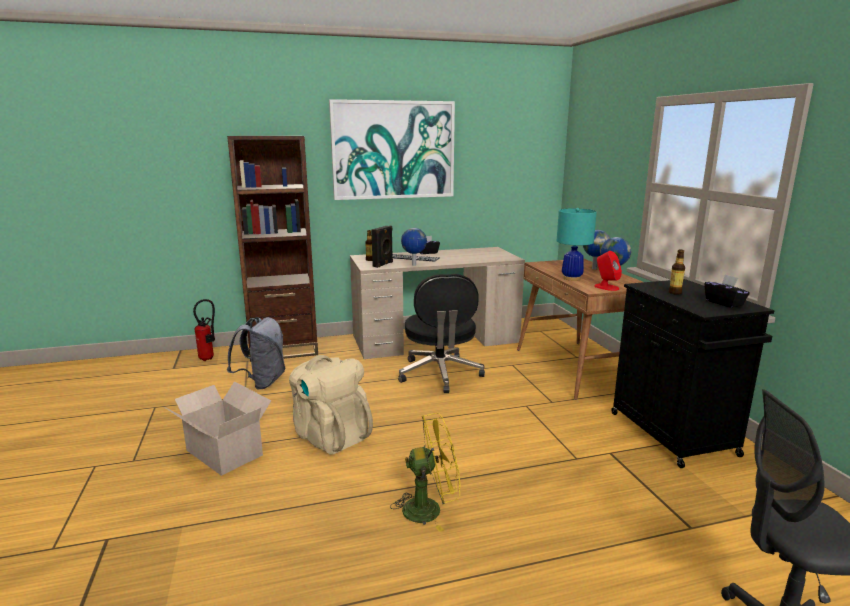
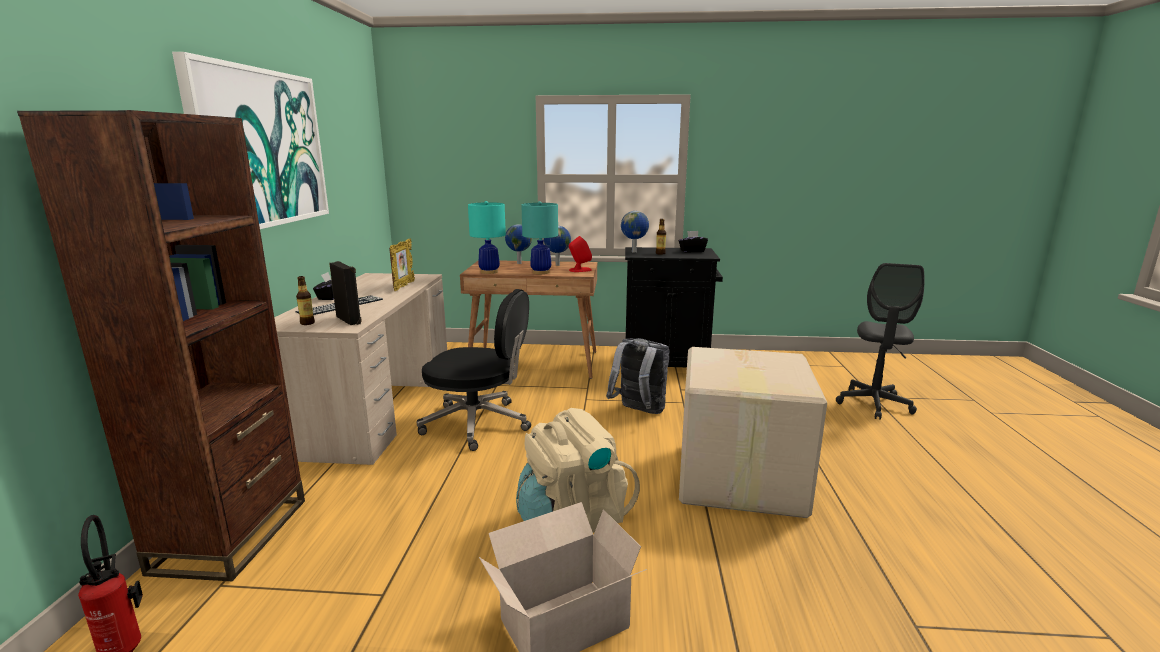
camera: 70 degrees left, 0 degrees up
(262, 382) = (346, 570): grey backpack -> grey backpack (639, 412)
(414, 265) = (383, 308): globe -> globe (634, 252)
(430, 508) = (738, 479): yellow fan -> cardboard box
(474, 259) = (403, 286): none -> picture frame
(545, 266) = (489, 272): none -> turquoise table lamp

